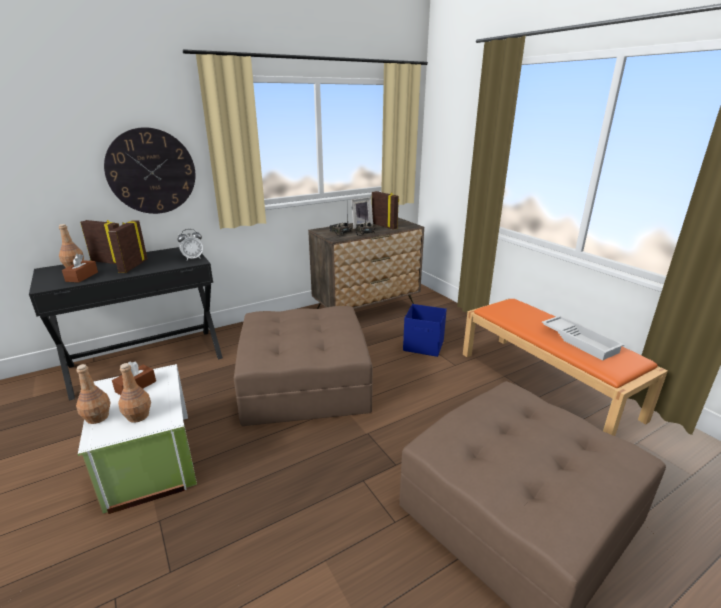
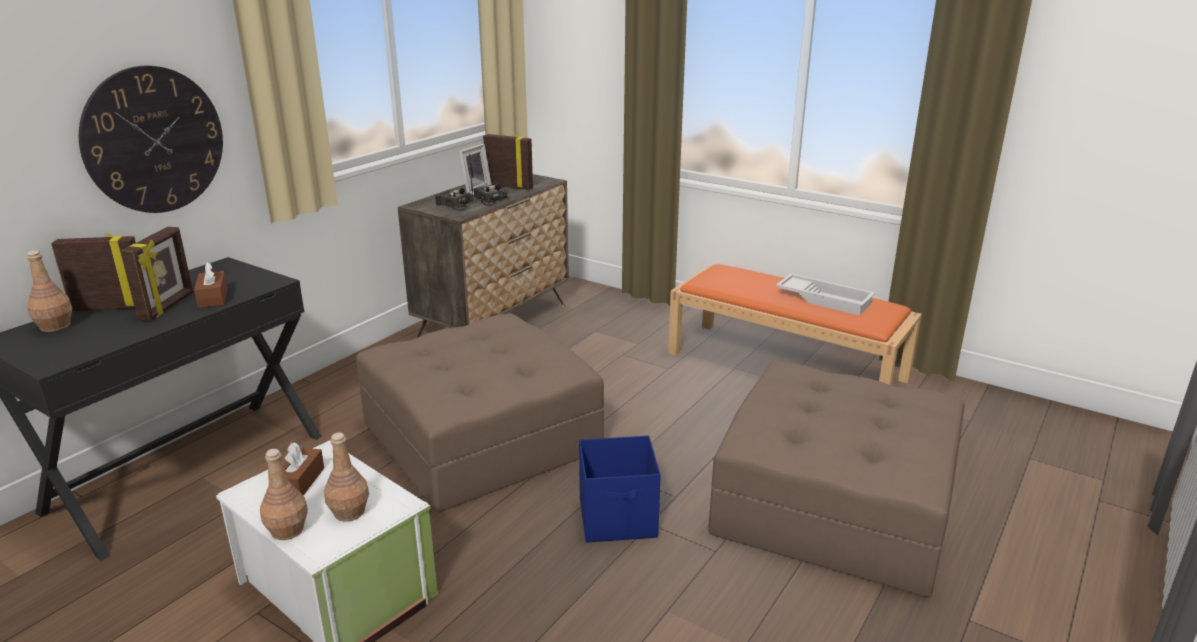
camera: 25 degrees left, 0 degrees up
(82, 277) = (97, 337): brown tissue box -> brown tissue box (213, 298)
(133, 266) = (168, 306): picture frame -> picture frame turned 150 degrees counterclockwise
(193, 258) = (259, 278): alarm clock -> none
(424, 346) = (611, 354): blue storage box -> blue storage box (619, 519)

